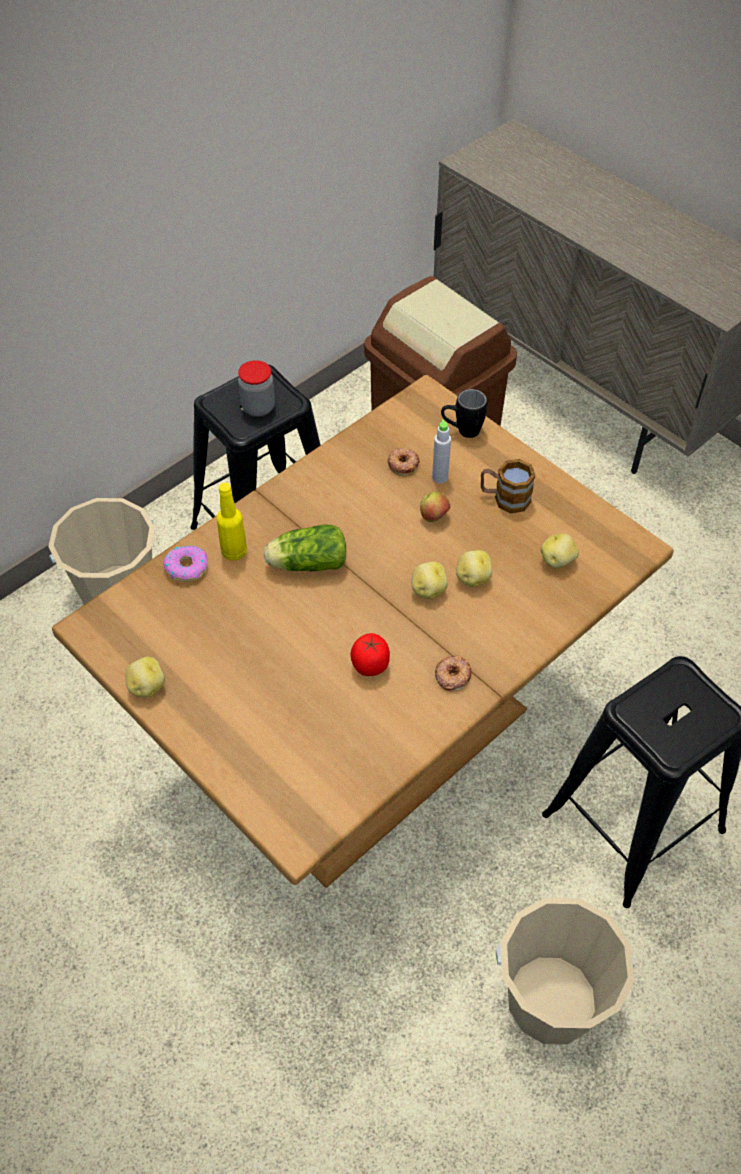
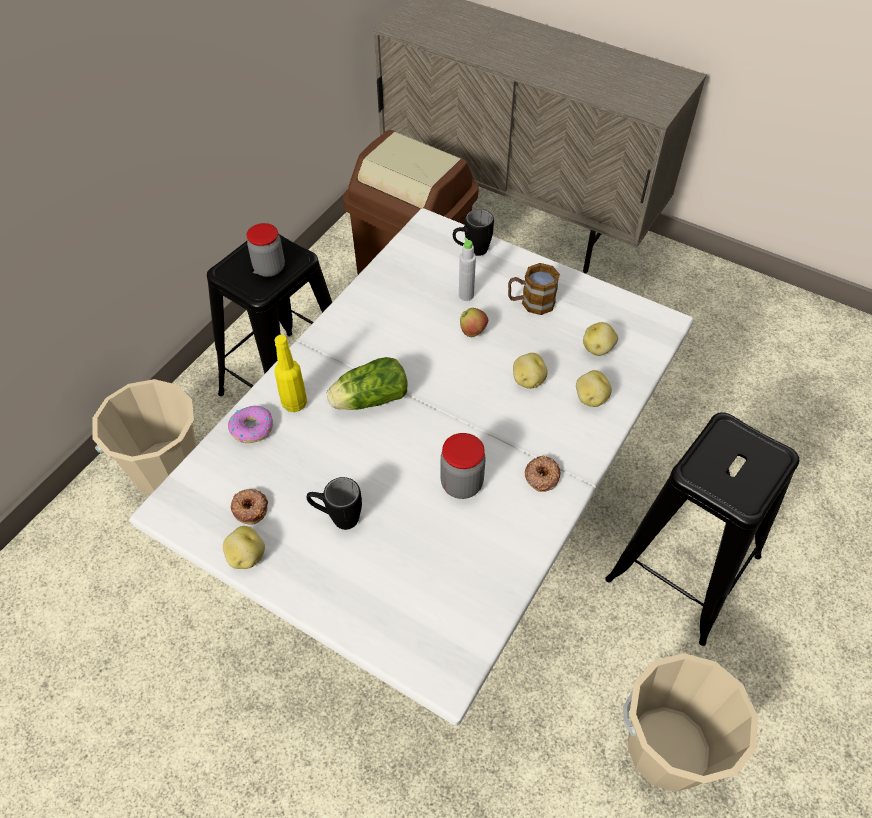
camera: 15 degrees left, 0 degrees up
(241, 670) = (337, 518): none -> black mug
(370, 665) = (461, 484): tomato -> jar
(370, 740) = (436, 549): brown dining table -> white dining table
(403, 464) = (428, 290): donut -> donut (250, 508)
(428, 590) = (491, 400): potato -> potato (590, 398)

